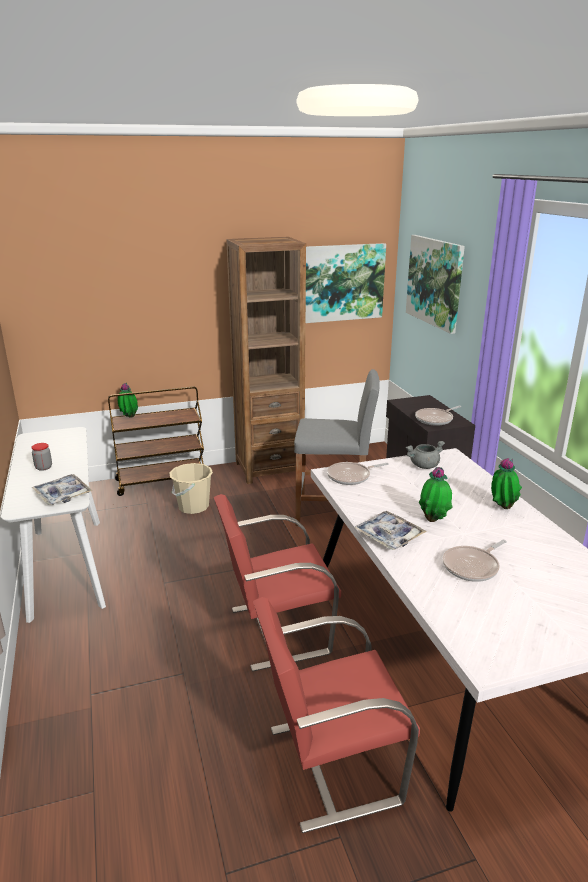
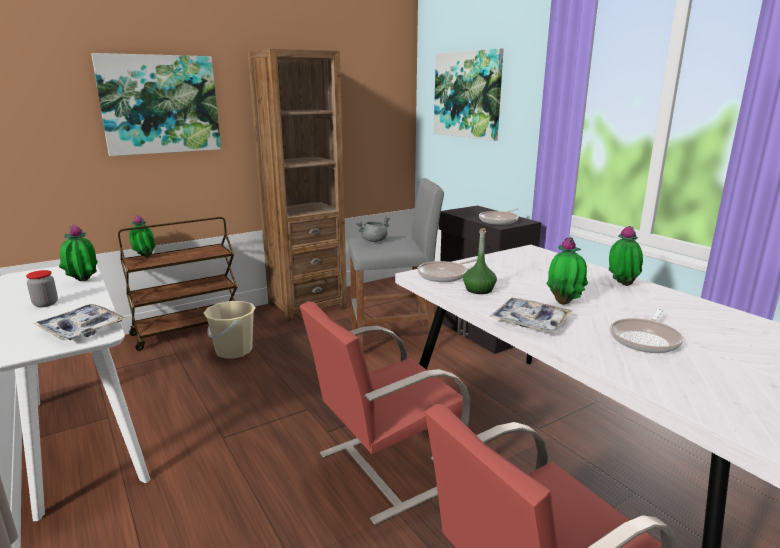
camera: 15 degrees left, 5 degrees down
(72, 449) = (83, 282): none -> potted plant
(342, 282) = (368, 106): picture -> picture (160, 104)
(369, 496) = (479, 290): none -> green bottle
(424, 466) = (513, 260): grey cooking pot -> grey cooking pot (374, 241)

